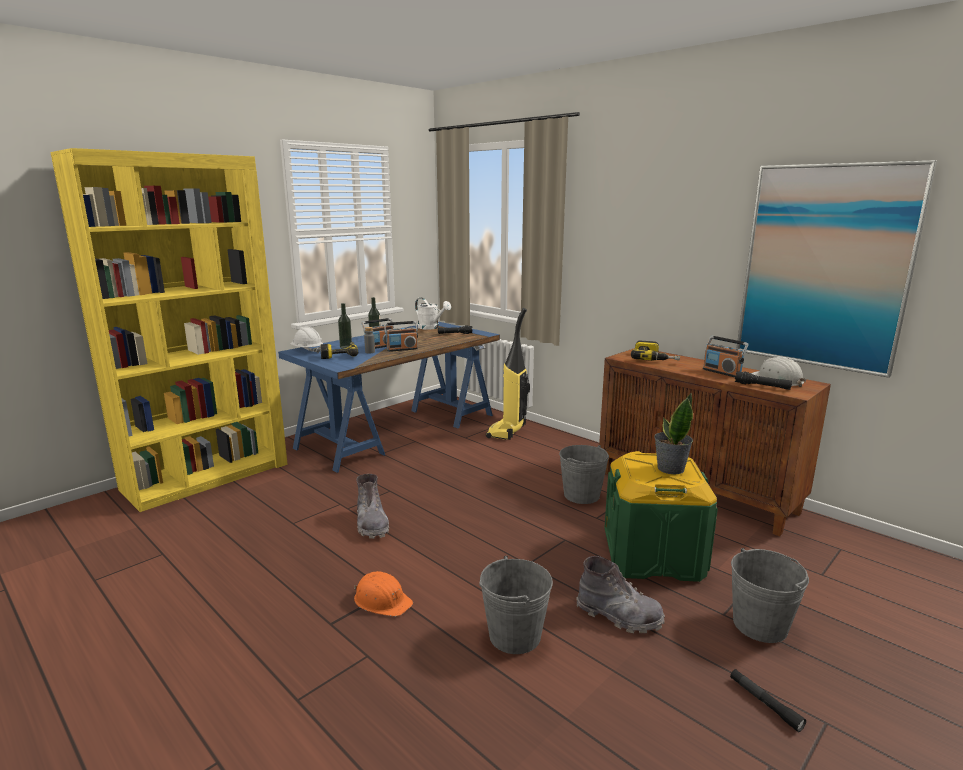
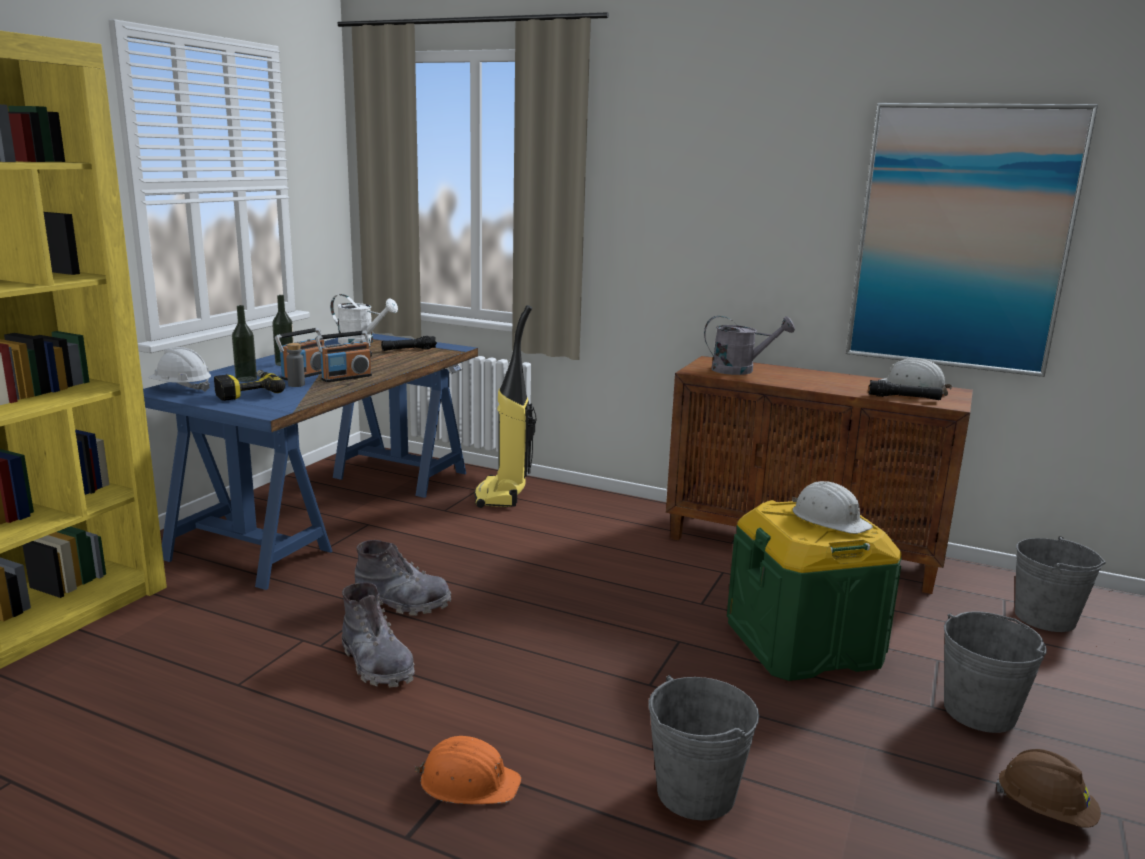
camera: 20 degrees left, 0 degrees up
(581, 495) = (663, 575): grey bucket -> grey bucket (1045, 617)
(619, 616) = (813, 735): grey boot -> grey boot (402, 603)
(655, 358) = (740, 370): power drill -> grey watering can
(670, 468) = (829, 519): potted plant -> white hard hat
(722, 372) = (840, 383): radio -> none
(764, 703) = (1045, 811): black flashlight -> brown hard hat

